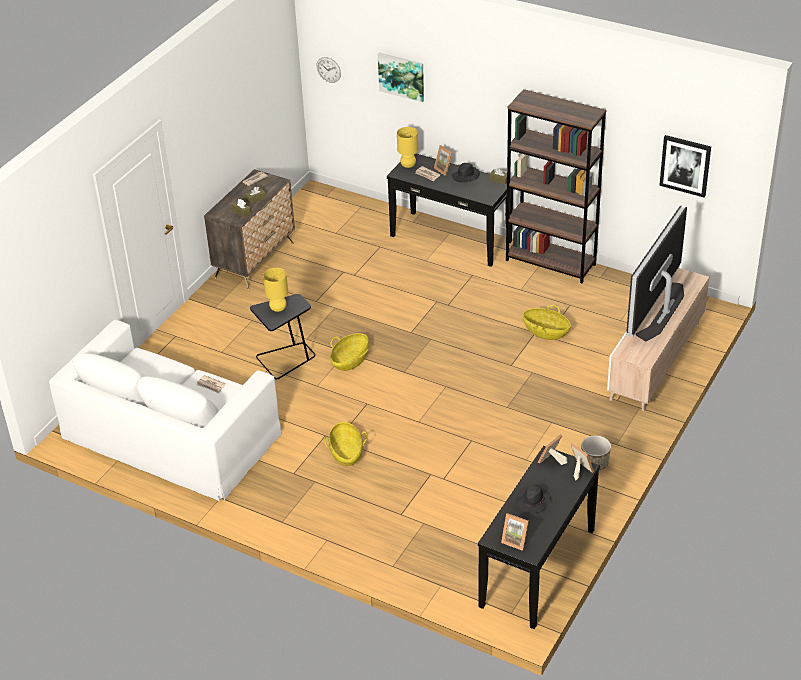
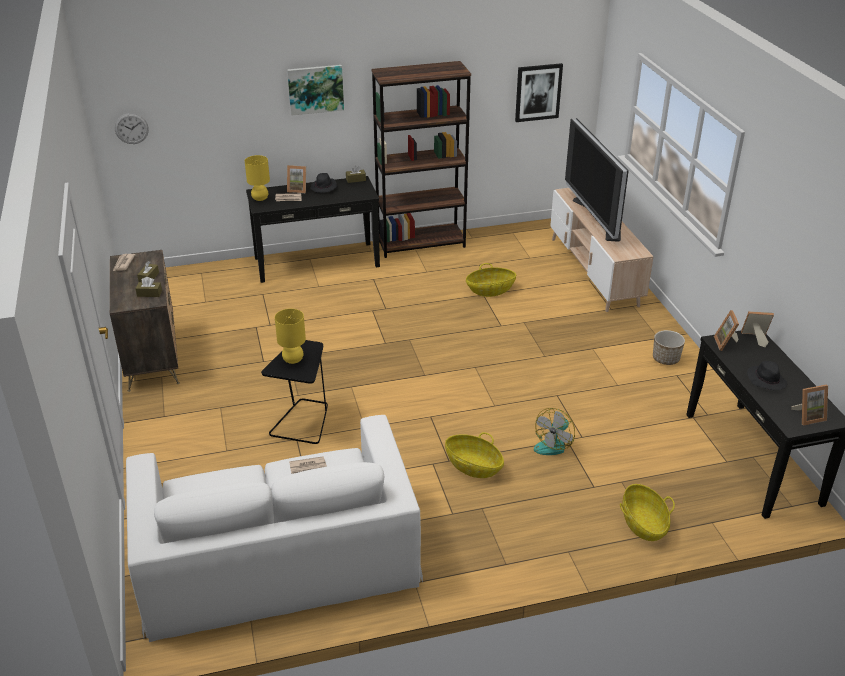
camera: 45 degrees left, 5 degrees down
(350, 360) = (365, 391): basket -> basket (643, 524)
(401, 76) = (226, 104): picture -> picture (315, 89)
(417, 471) = (554, 444): none -> fan

